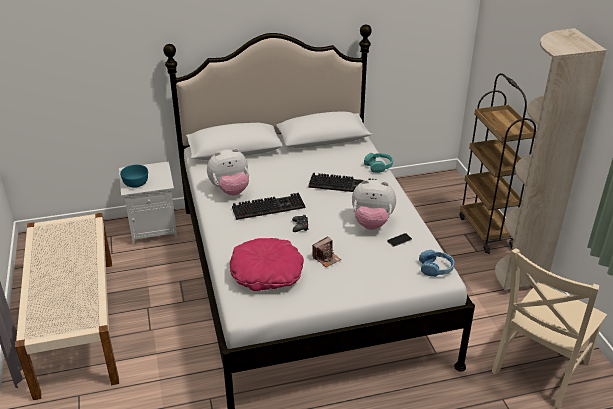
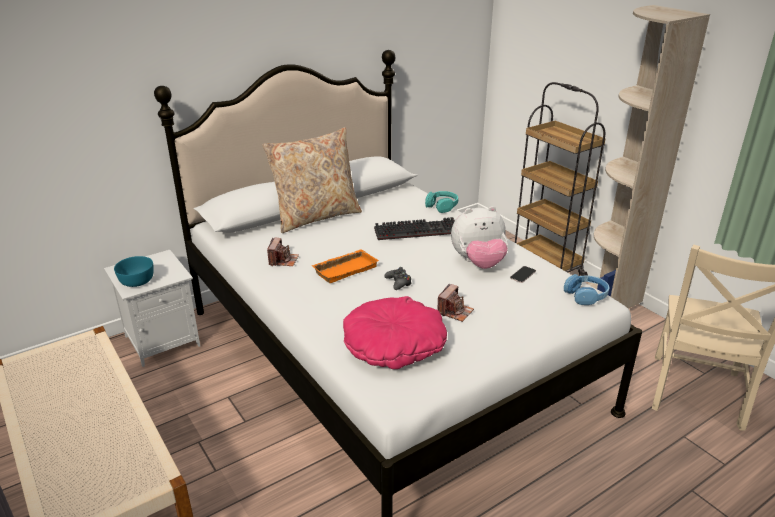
camera: 20 degrees left, 5 degrees down
(230, 190) = (283, 260): plush toy -> camera
(269, 207) = (345, 269): keyboard -> orange tray
(275, 157) = (316, 216): none -> beige pillow

